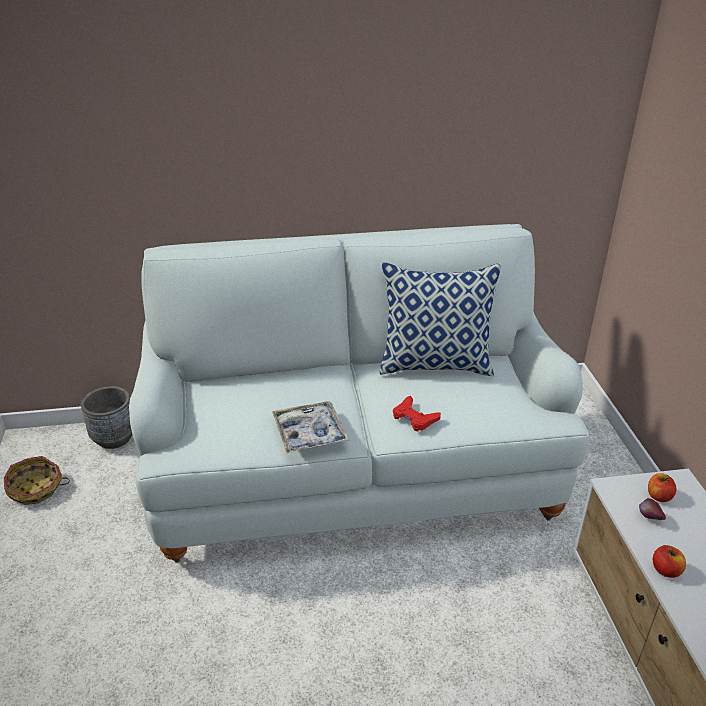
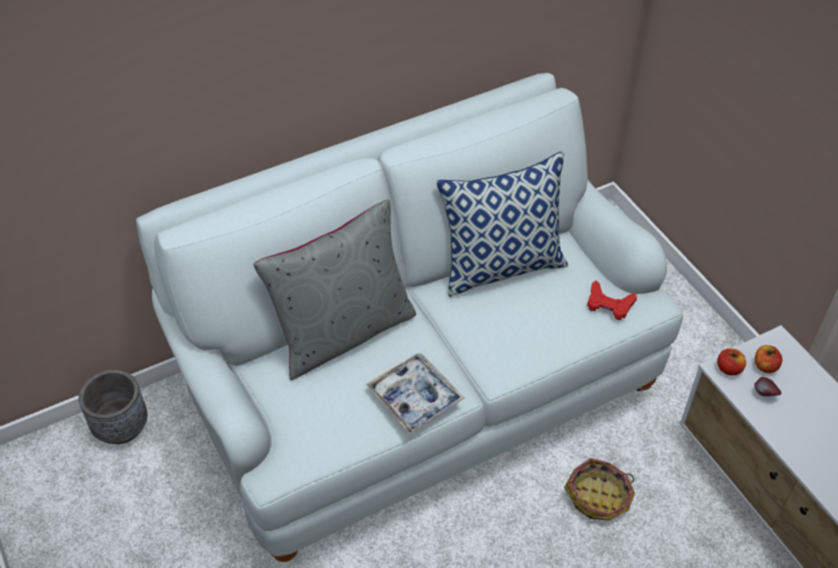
camera: 20 degrees left, 15 degrees up
(36, 489) = (68, 522): basket -> basket (599, 497)
(279, 378) = (343, 332): none -> grey pillow
(414, 418) = (512, 346): red game controller -> red game controller (609, 304)
(666, 570) = (794, 446): apple -> apple (729, 369)

